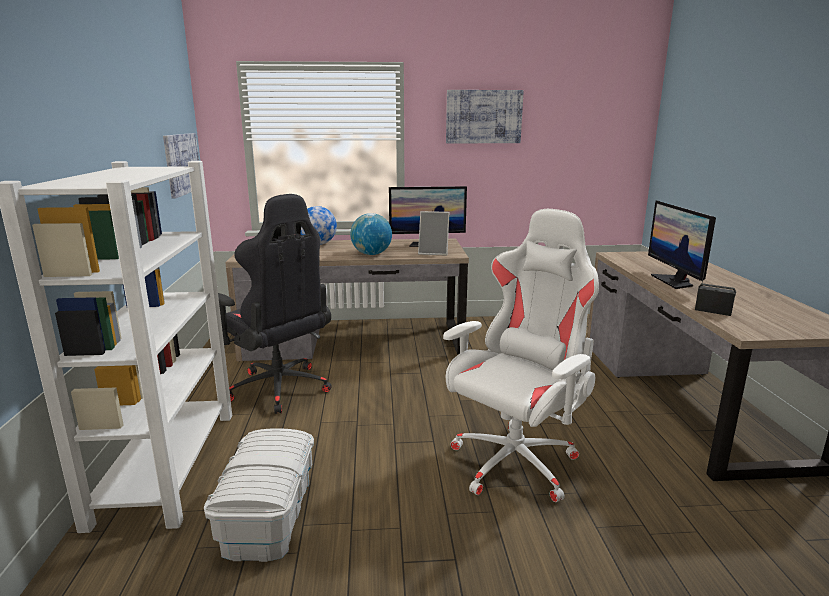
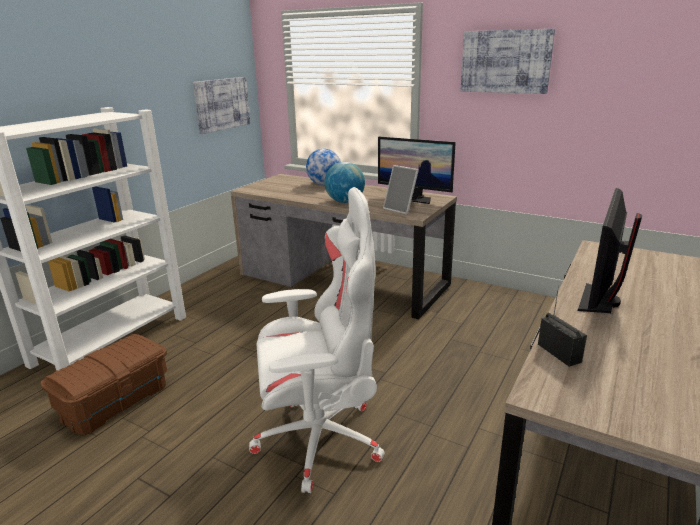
camera: 35 degrees right, 5 degrees up
(268, 515) = (115, 400): white storage box -> brown storage box
(278, 388) = (239, 305): black office chair -> none

